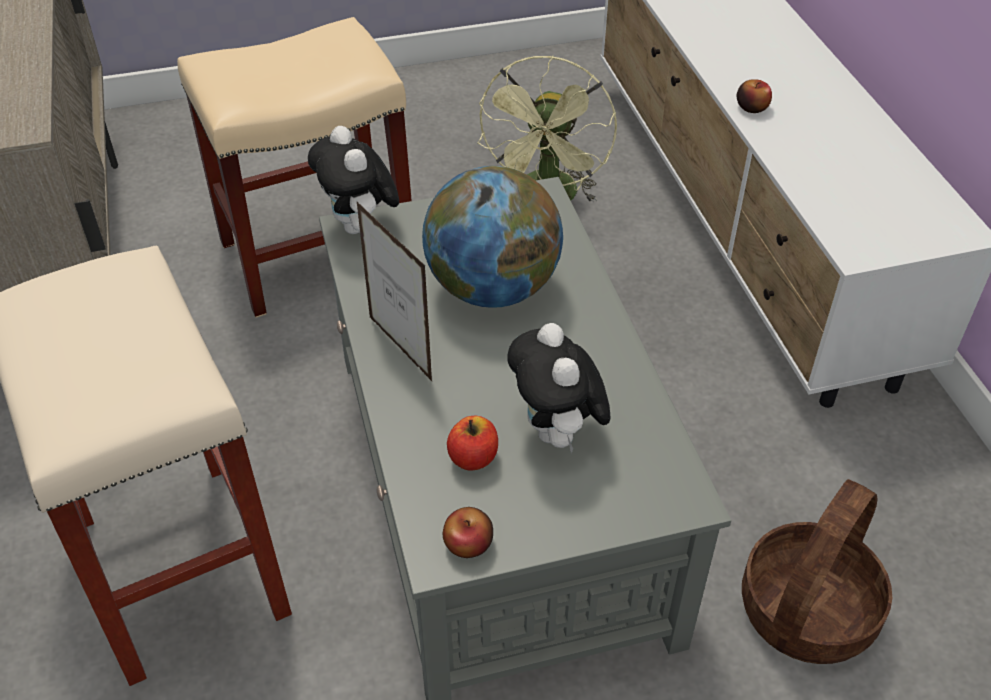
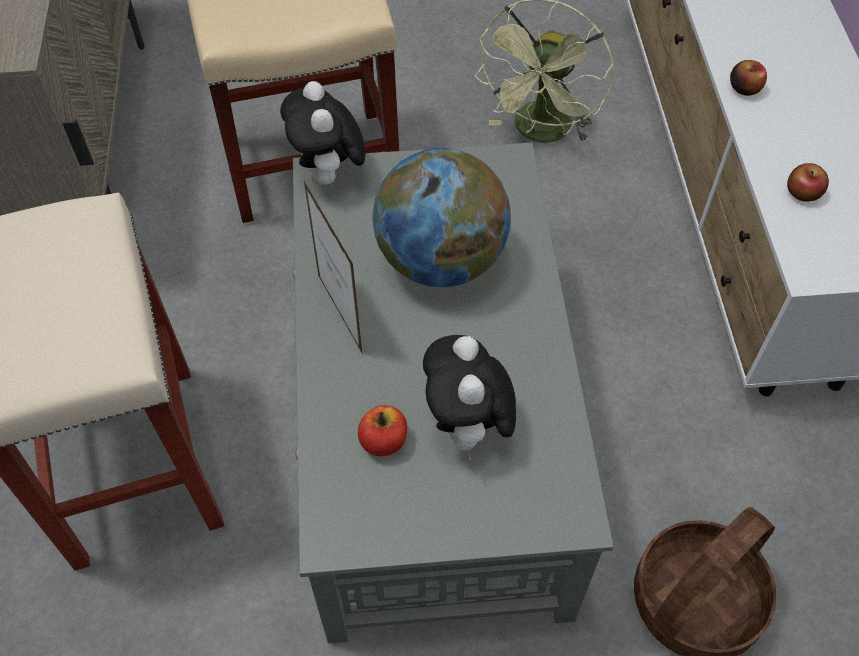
camera: 10 degrees right, 10 degrees up
(468, 544) = (360, 531): apple -> apple (803, 192)

